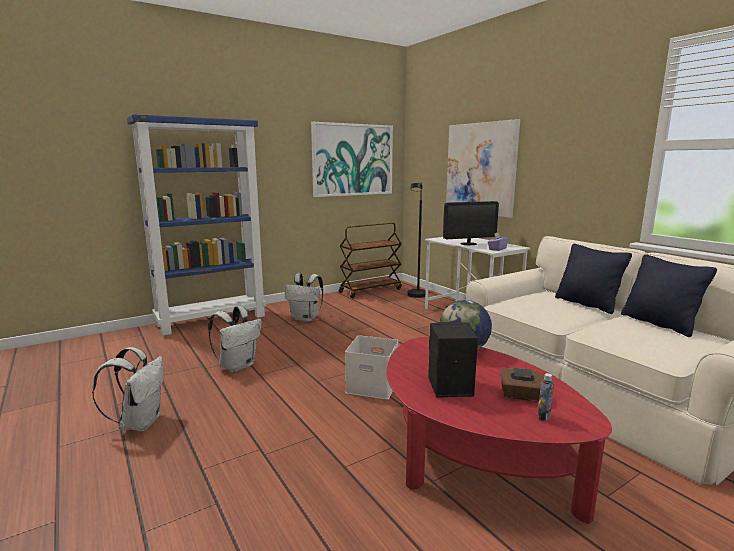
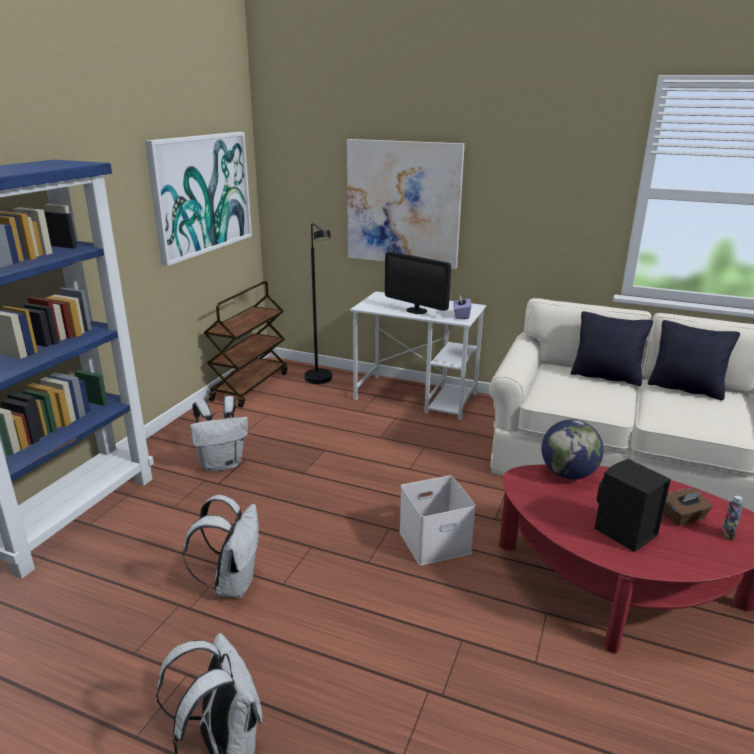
camera: 35 degrees left, 10 degrees up
(468, 244) = (416, 310): monitor -> monitor turned 90 degrees clockwise

